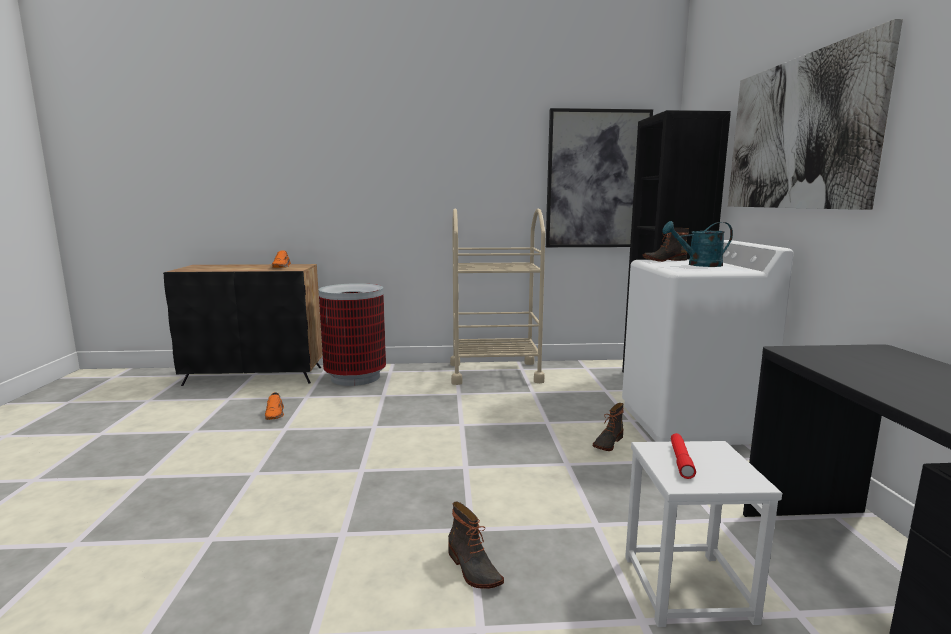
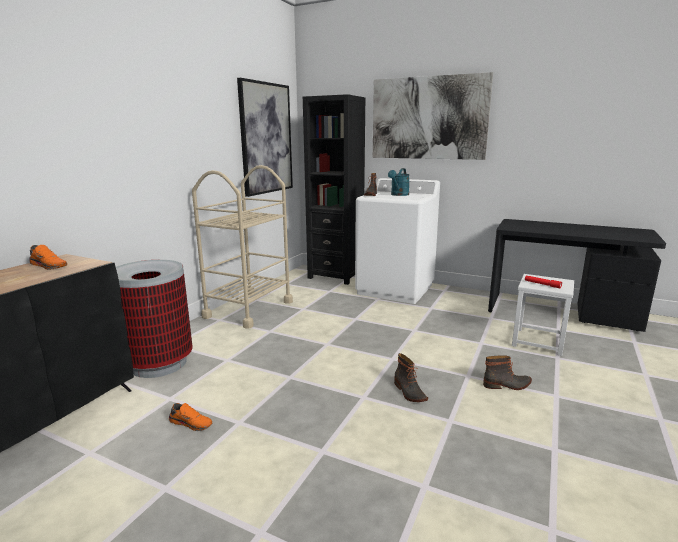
camera: 60 degrees left, 5 degrees up
(607, 443) = (399, 313): boot -> boot (409, 392)

